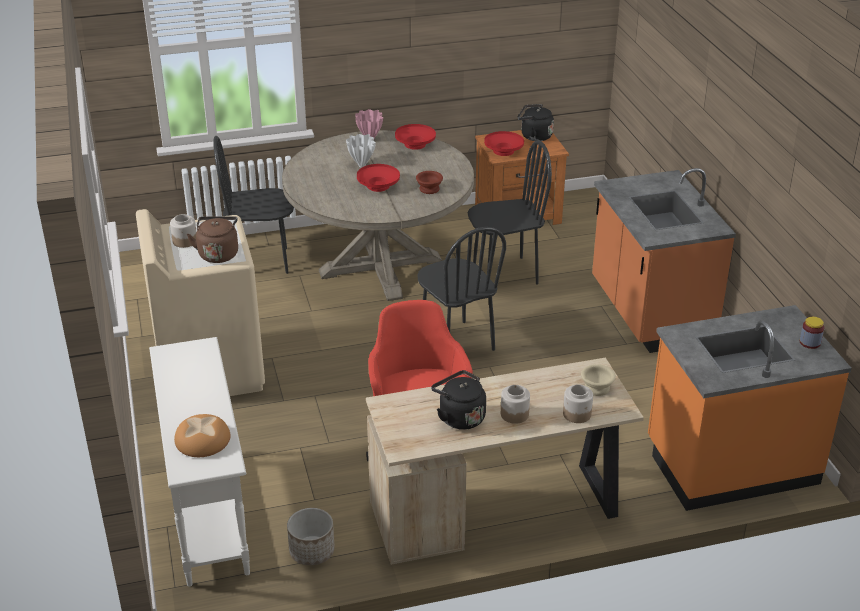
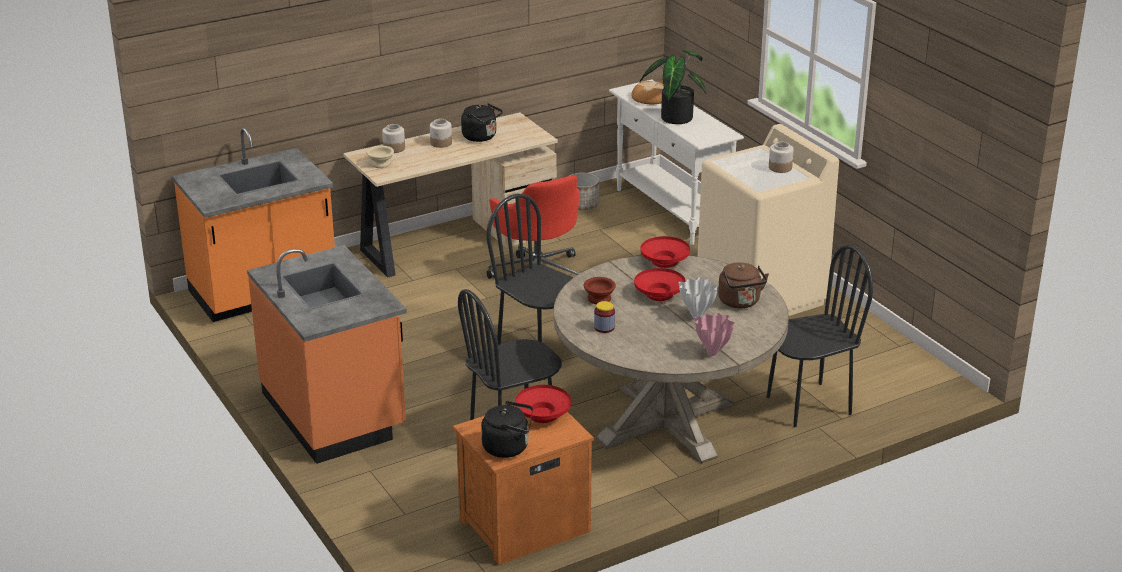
camera: 165 degrees right, 5 degrees down
(202, 393) = (674, 117): none -> potted plant
(218, 253) = (739, 162): brown kettle -> brown kettle (740, 302)
(415, 144) = (650, 355): red bowl -> red bowl (664, 261)
(810, 342) = (200, 187): jar -> jar (604, 327)

